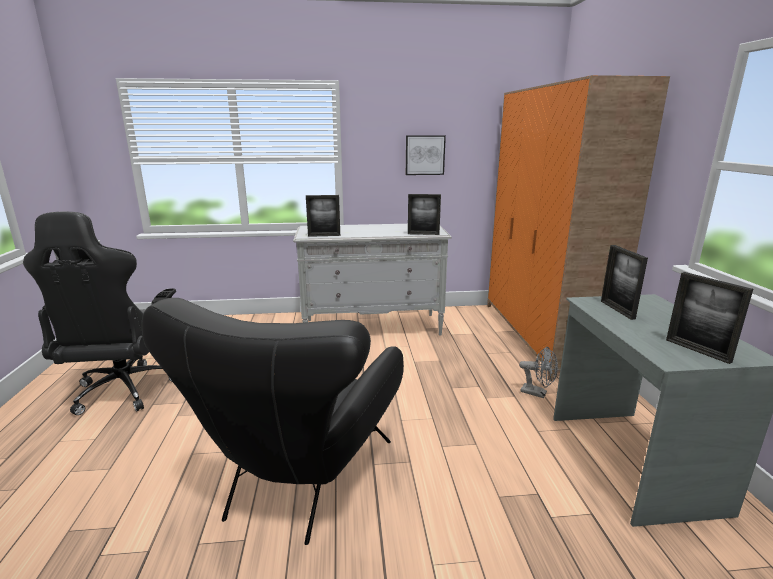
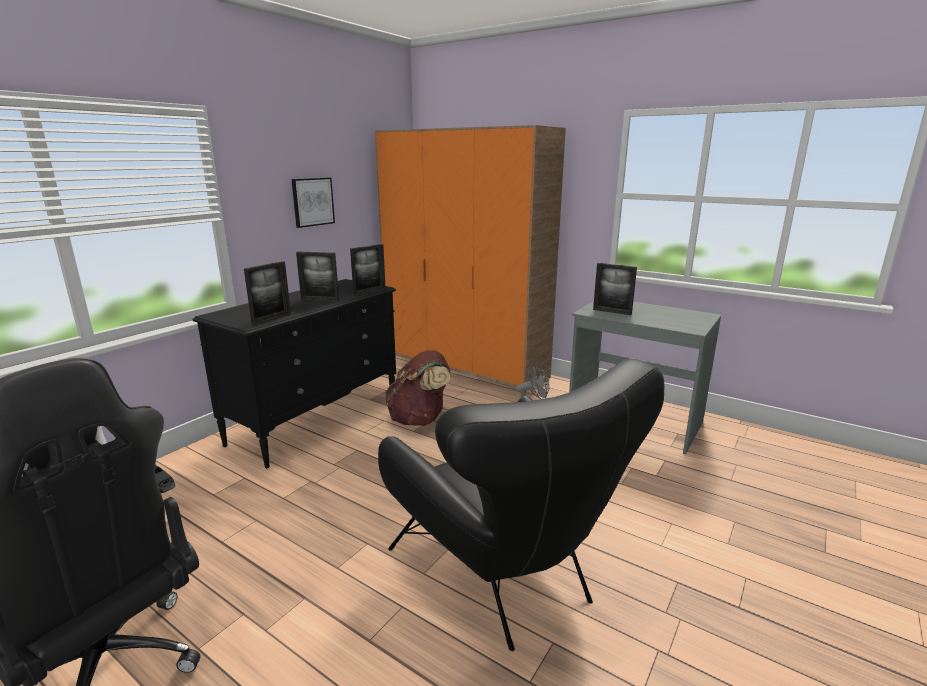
camera: 50 degrees left, 0 degrees up
(373, 327) = (318, 420): white dresser -> black dresser
(432, 356) = (419, 419): none -> brown backpack
(697, 350) = (688, 321): picture frame -> picture frame (320, 300)

